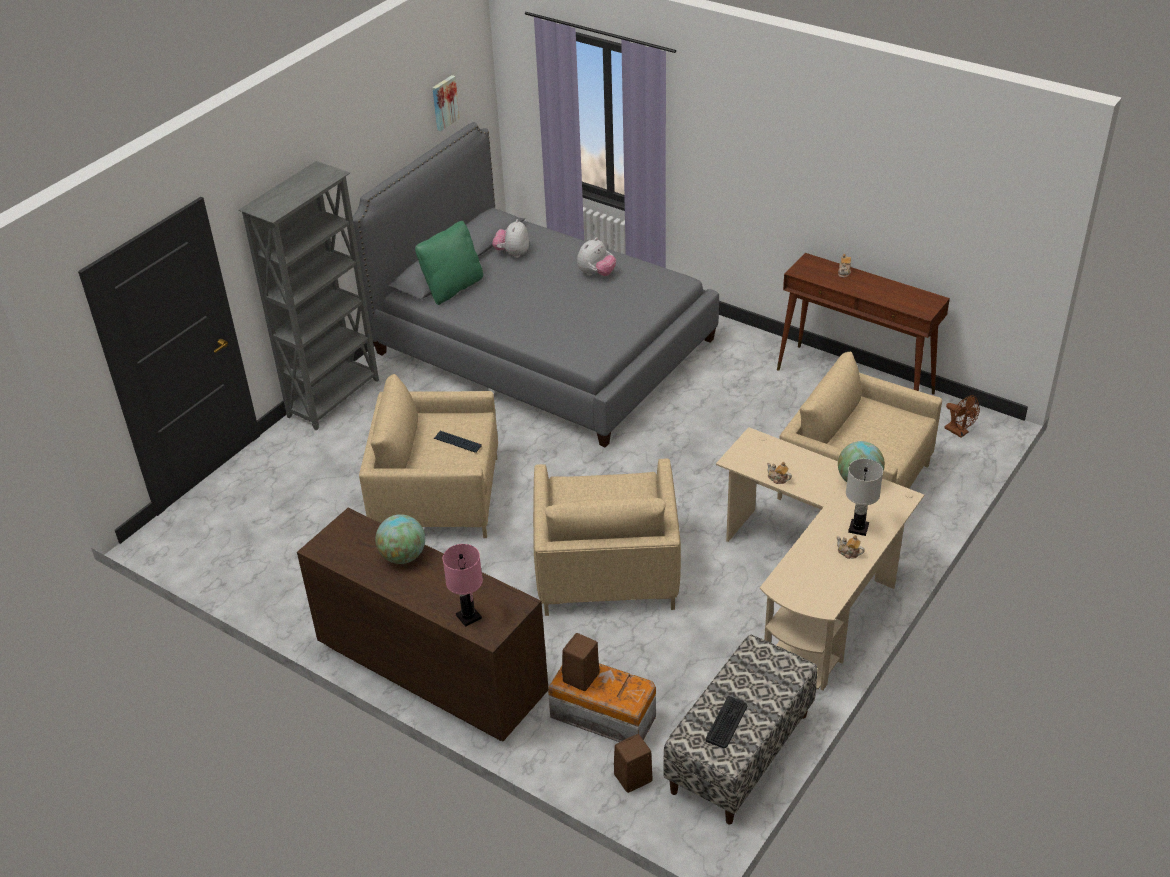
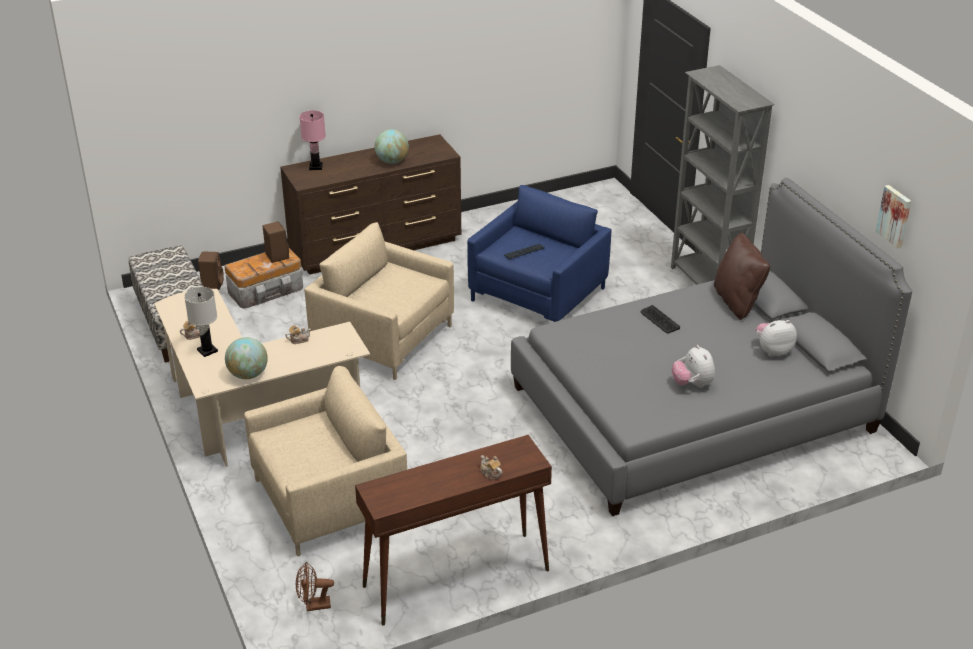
camera: 120 degrees right, 5 degrees down
(437, 496) = (538, 295): beige armchair -> blue armchair
(452, 288) = (737, 302): green pillow -> brown pillow
(512, 254) = (773, 351): plush toy -> plush toy turned 60 degrees counterclockwise
(727, 722) = (164, 268): keyboard -> keyboard (659, 320)

